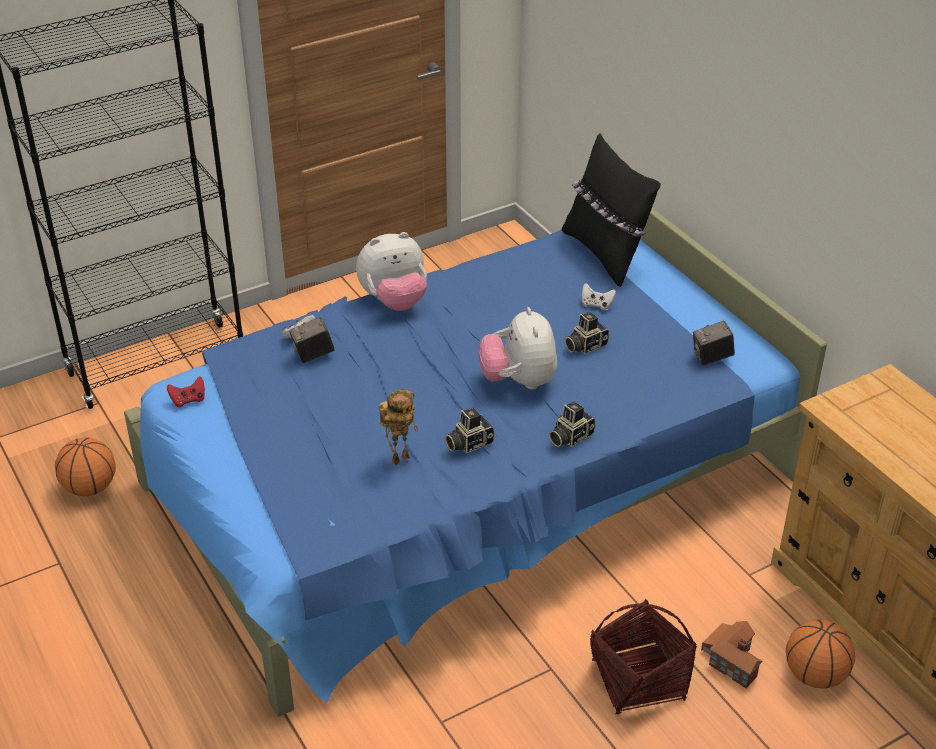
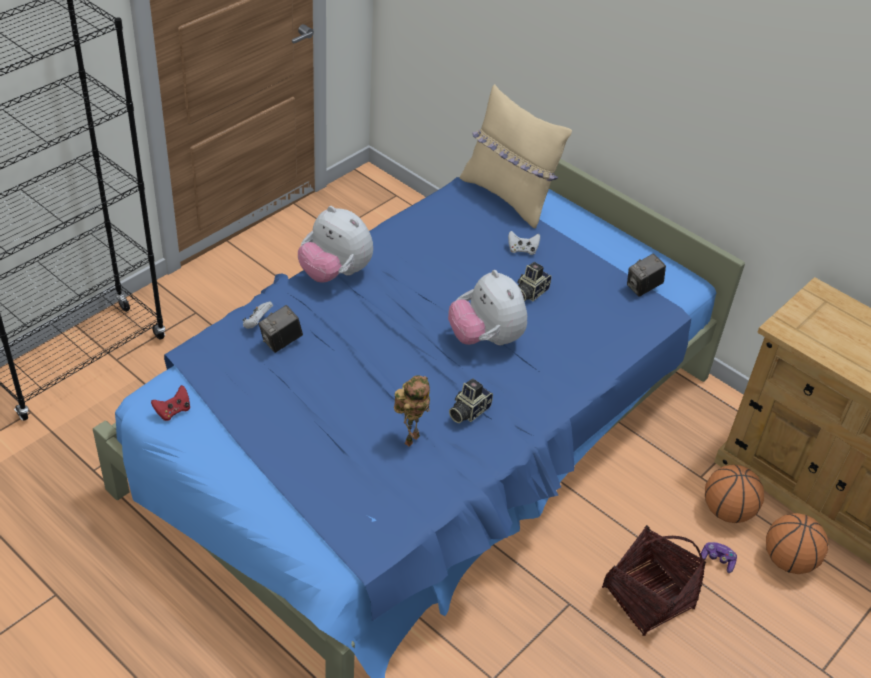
camera: 20 degrees left, 5 degrees up
(90, 488) = (57, 506): basketball -> basketball (727, 511)
(394, 301) = (335, 273): plush toy -> plush toy turned 75 degrees clockwise
(570, 437) = (555, 388): camera -> none
(605, 254) = (508, 197): black pillow -> beige pillow
(732, 659) = (717, 560): toy house -> game controller

